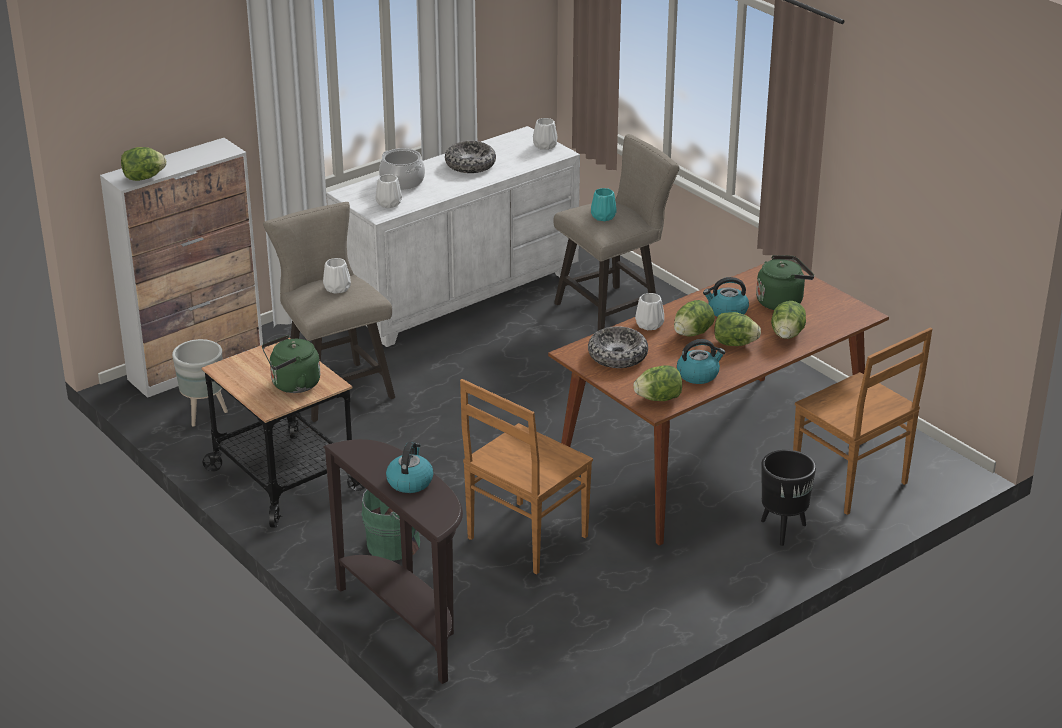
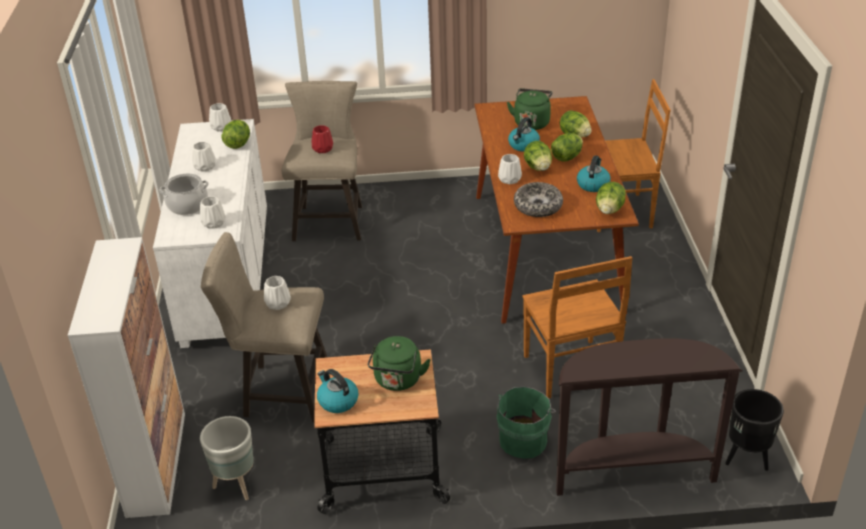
camera: 55 degrees left, 5 degrees up
(143, 178) = (112, 309): lettuce -> lettuce (238, 144)
(410, 481) = (651, 355): kettle -> kettle (337, 401)
(470, 164) = (204, 166): bowl -> white vase
(602, 216) = (322, 149): turquoise vase -> red vase
(782, 530) = (649, 258): black planter -> black planter (746, 459)

